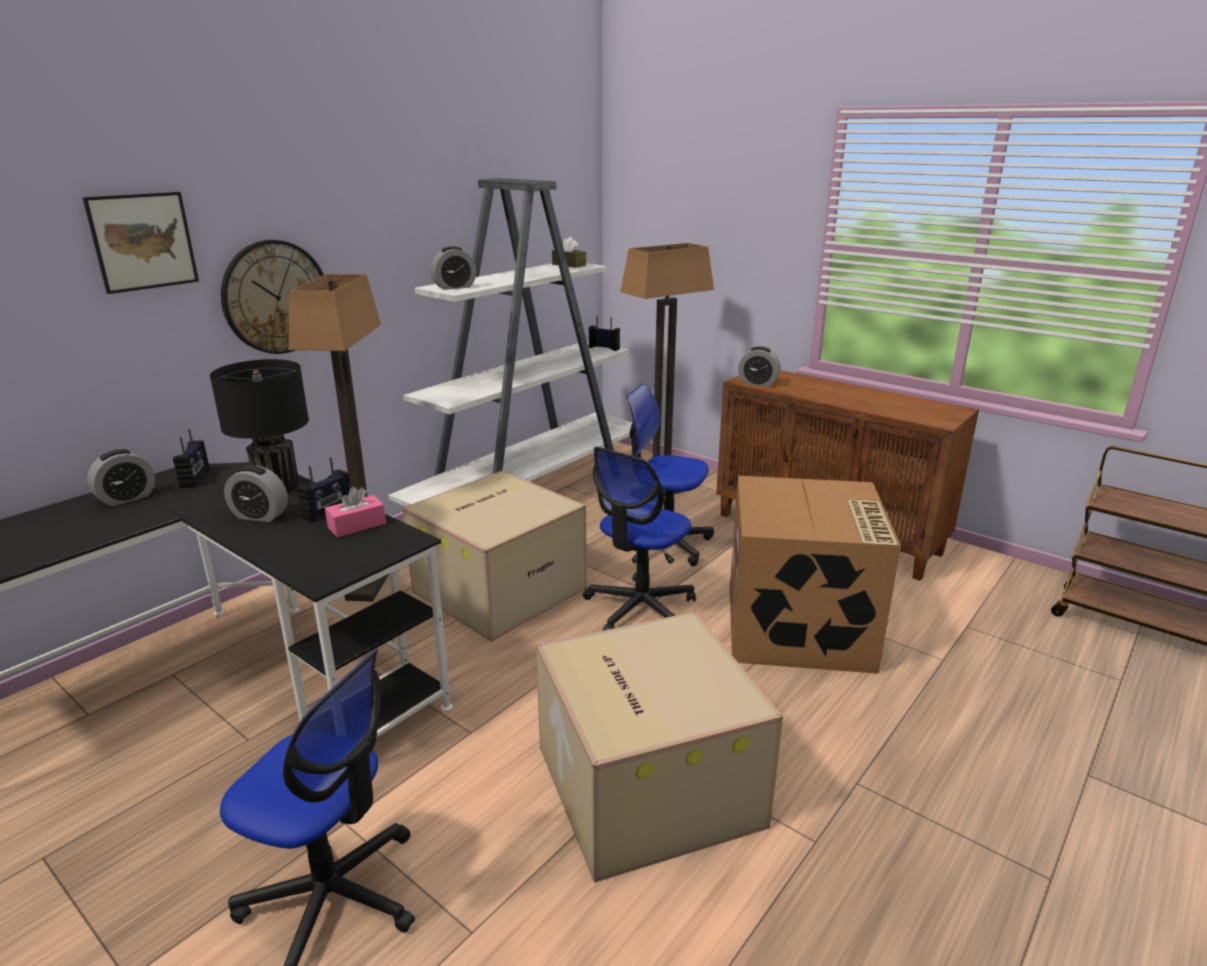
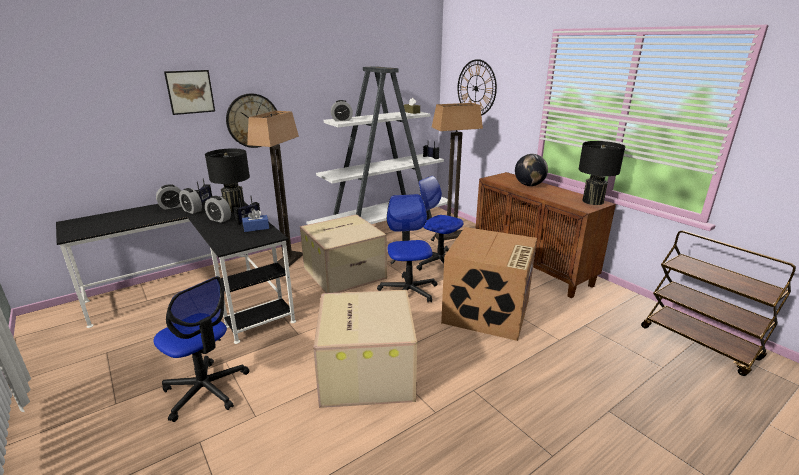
camera: 15 degrees right, 0 degrees up
(357, 525) = (256, 228): pink tissue box -> blue tissue box
(640, 609) = (408, 291): office chair -> office chair turned 120 degrees clockwise
(681, 216) = (476, 88): none -> wall clock
(758, 383) = (497, 180): alarm clock -> alarm clock (192, 211)
(817, 388) = (529, 185): none -> globe
(942, 408) = (593, 201): none -> black table lamp

